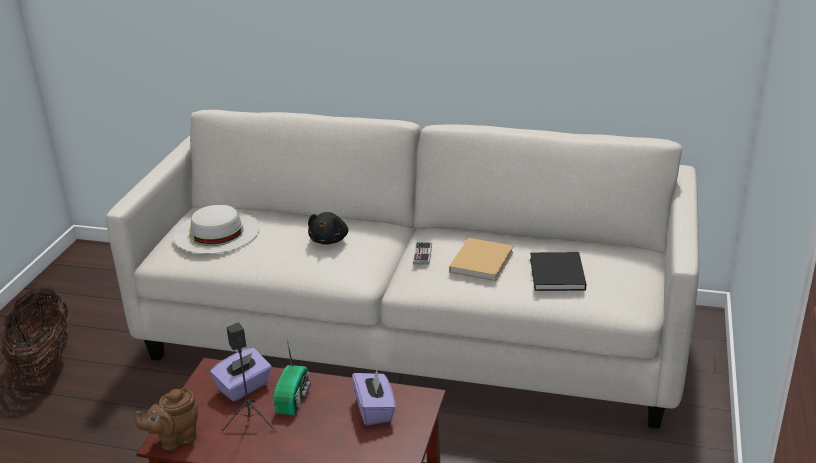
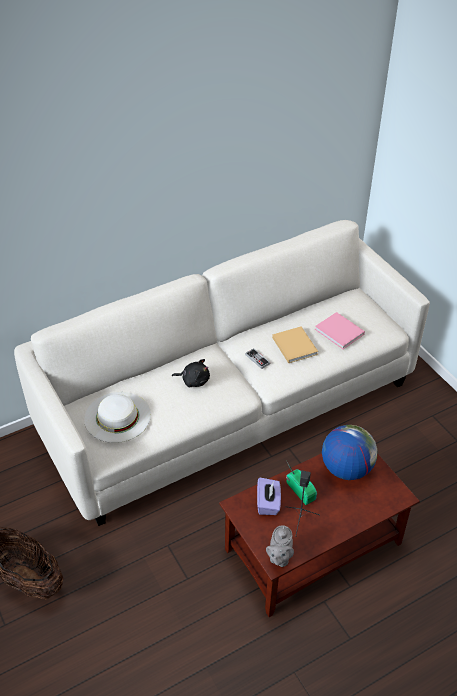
camera: 45 degrees left, 15 degrees up
(175, 439) = (279, 557): brown teapot -> grey teapot
(329, 240) = (194, 380): black plush toy -> black plush toy turned 45 degrees counterclockwise
(375, 410) = (346, 468): purple tissue box -> globe
(557, 275) = (340, 332): black book -> pink book

